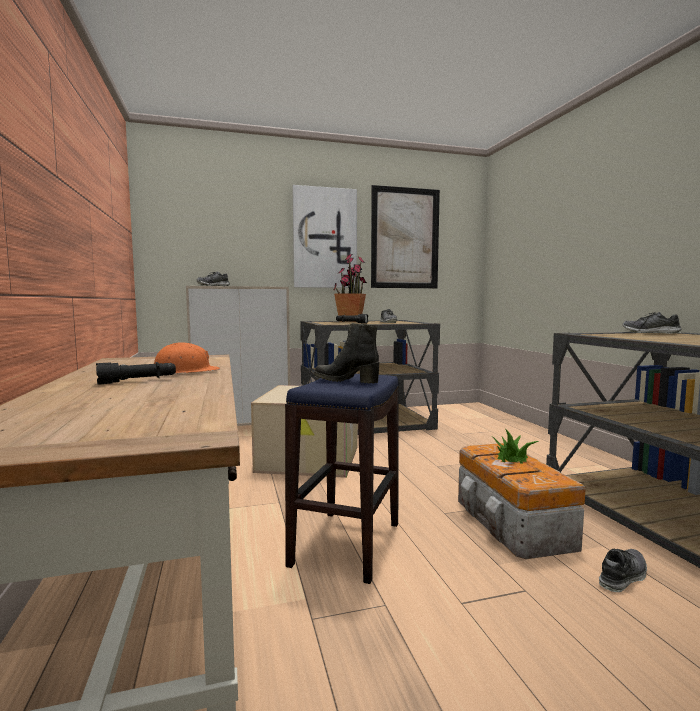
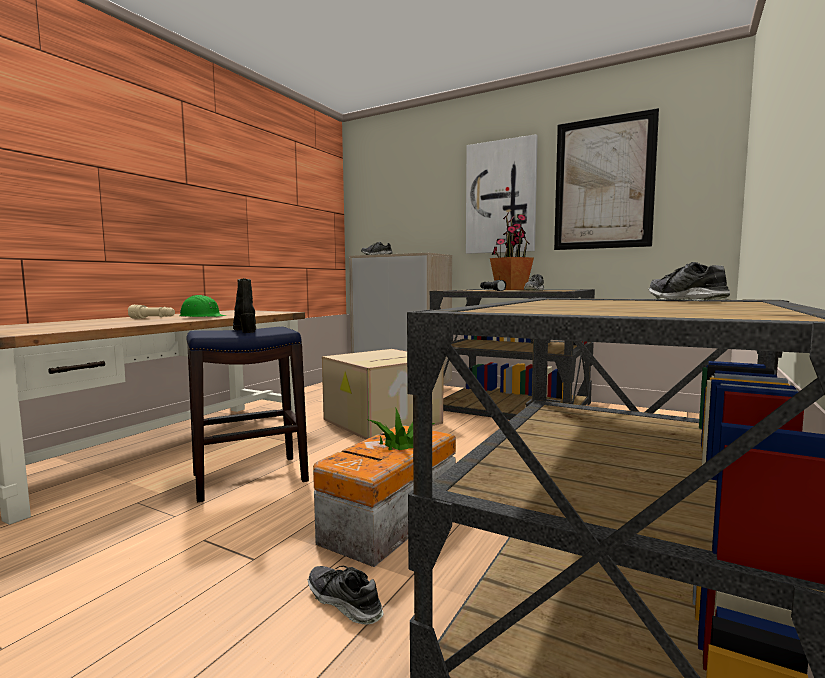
camera: 45 degrees right, 0 degrees up
(137, 381) = (153, 318): black flashlight -> beige flashlight
(185, 372) = (202, 317): orange hard hat -> green hard hat
(622, 577) = (344, 602): shoe -> shoe turned 150 degrees counterclockwise

